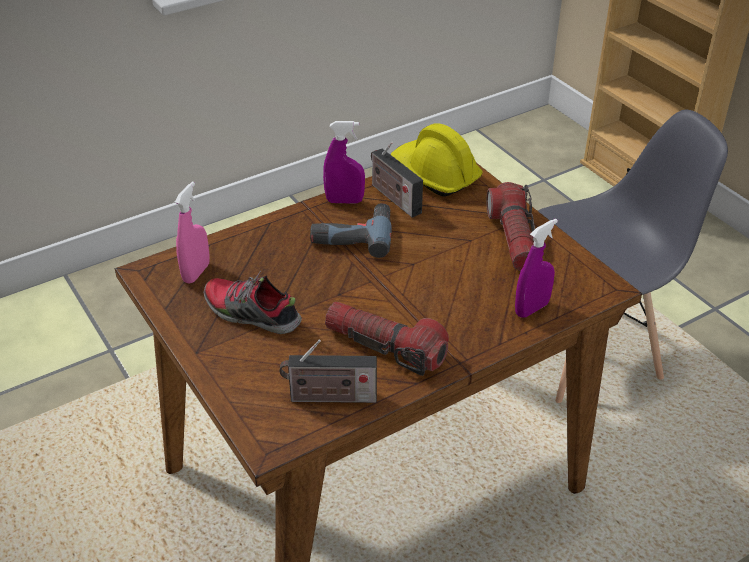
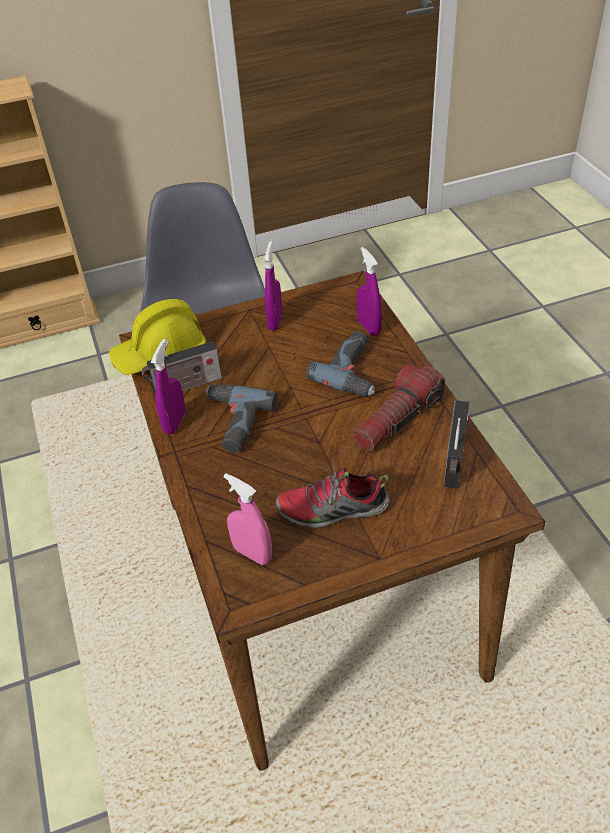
camera: 75 degrees left, 5 degrees up
(251, 314) = (332, 510): shoe -> shoe turned 45 degrees clockwise
(452, 306) = (355, 371): none -> power drill
(513, 238) = (275, 321): flashlight -> purple spray bottle

